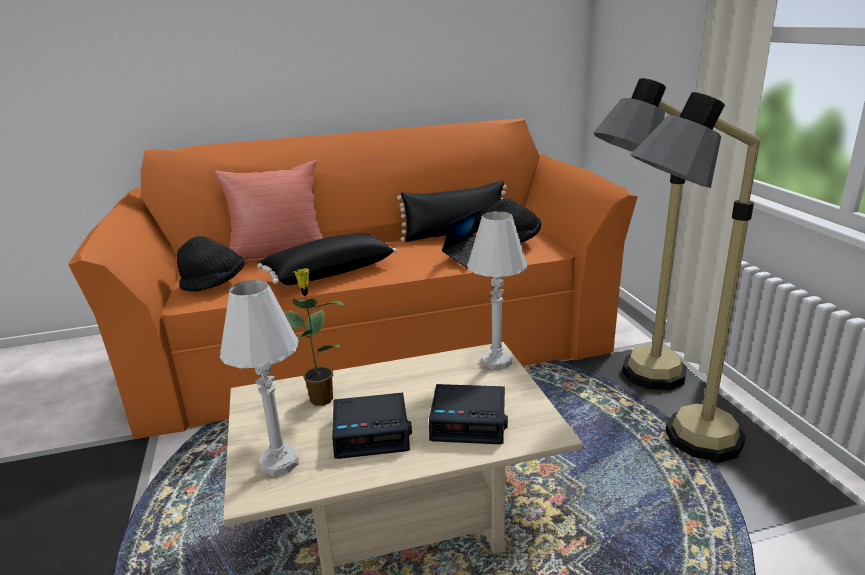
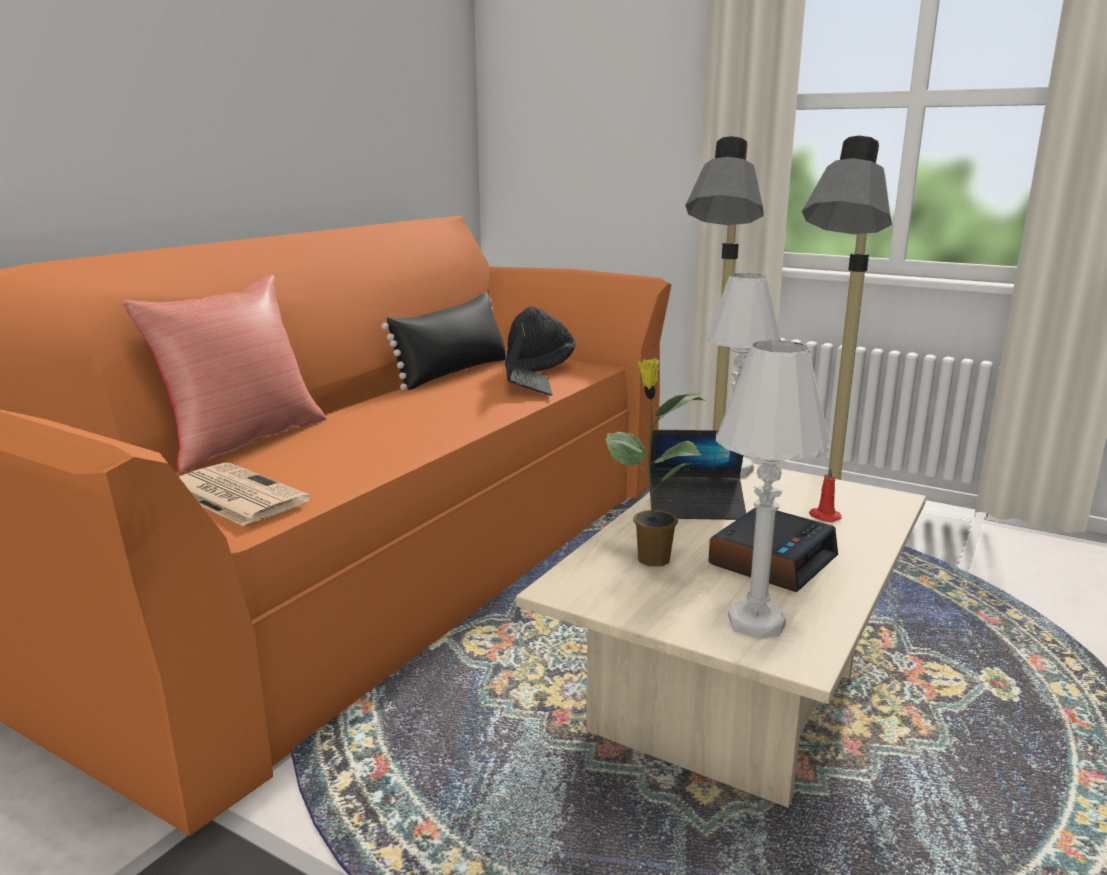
camera: 45 degrees left, 5 degrees down
(215, 284) = (234, 495): black hat -> newspaper
(329, 272) = (392, 437): black pillow -> none
(413, 378) = (696, 507): none -> laptop
(469, 421) = (823, 516): alarm clock -> red candle

